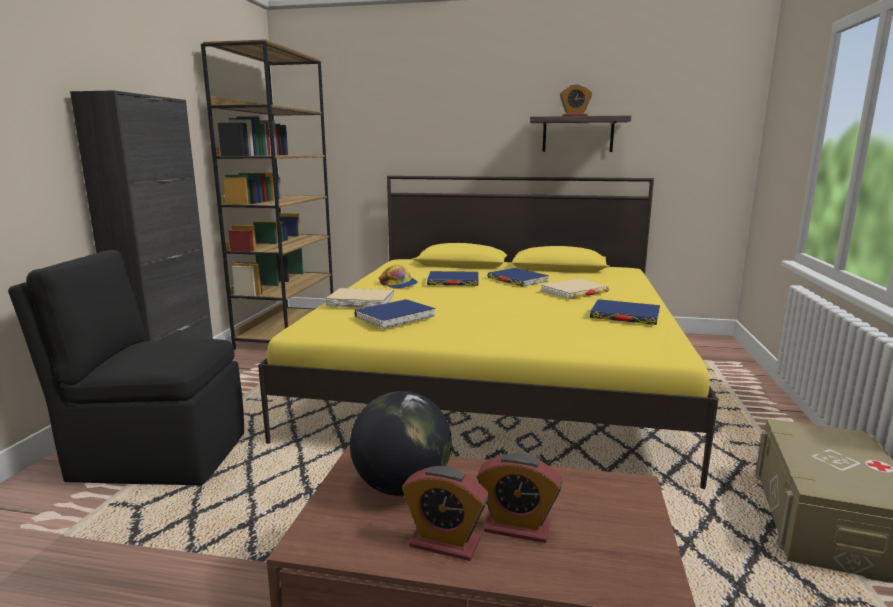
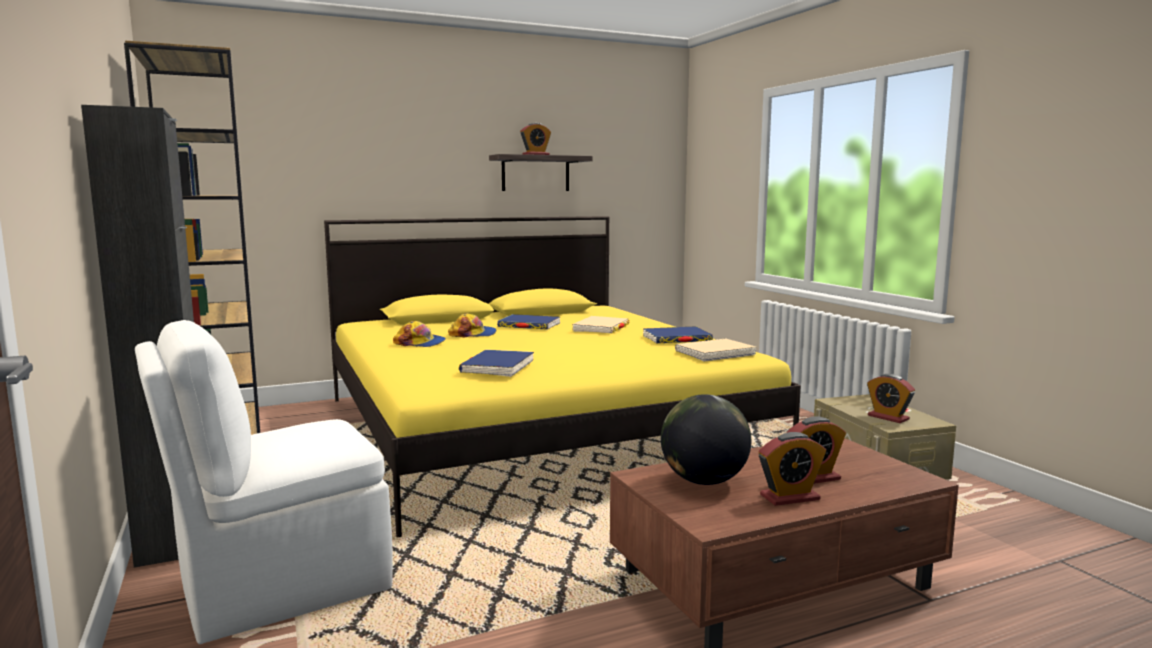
camera: 35 degrees left, 5 degrees down
(157, 456) = (279, 586): black chair -> white chair
(361, 301) = (425, 361): beige book -> beige book (715, 353)
(453, 282) = (473, 334): blue book -> cap
(833, 472) = (888, 417): none -> alarm clock

